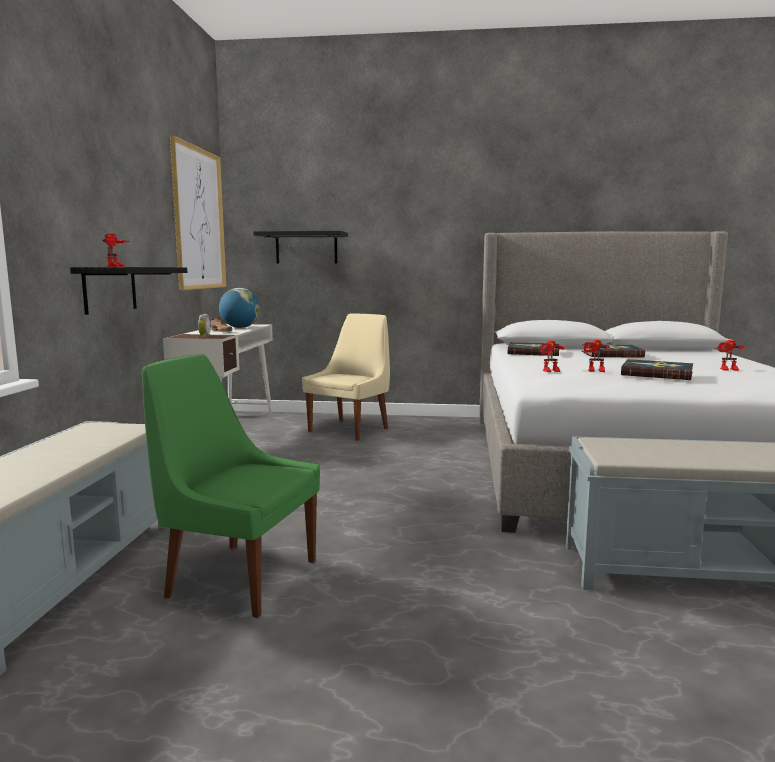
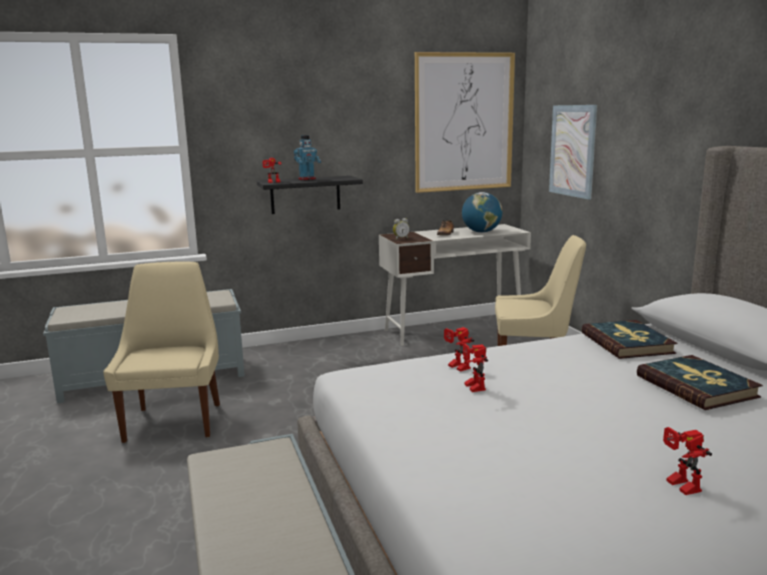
camera: 65 degrees right, 5 degrees up
(131, 266) = (307, 179): none -> toy robot
(238, 577) = (174, 420): green chair -> beige chair
(306, 248) = (572, 150): black shelf -> picture
(657, 373) = (516, 425): book -> none

